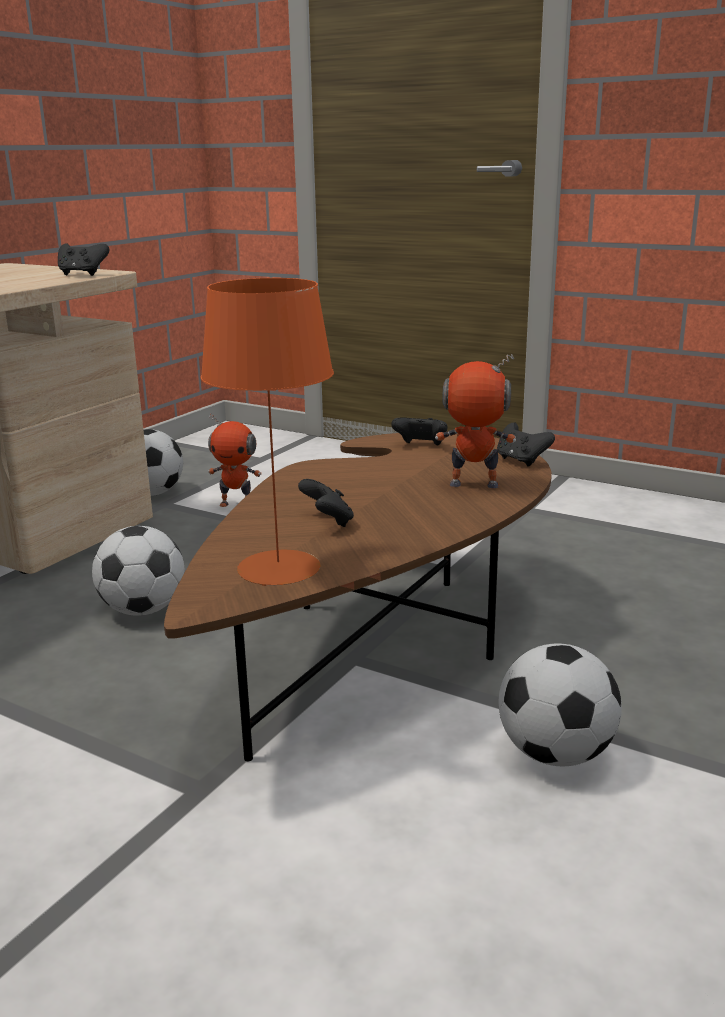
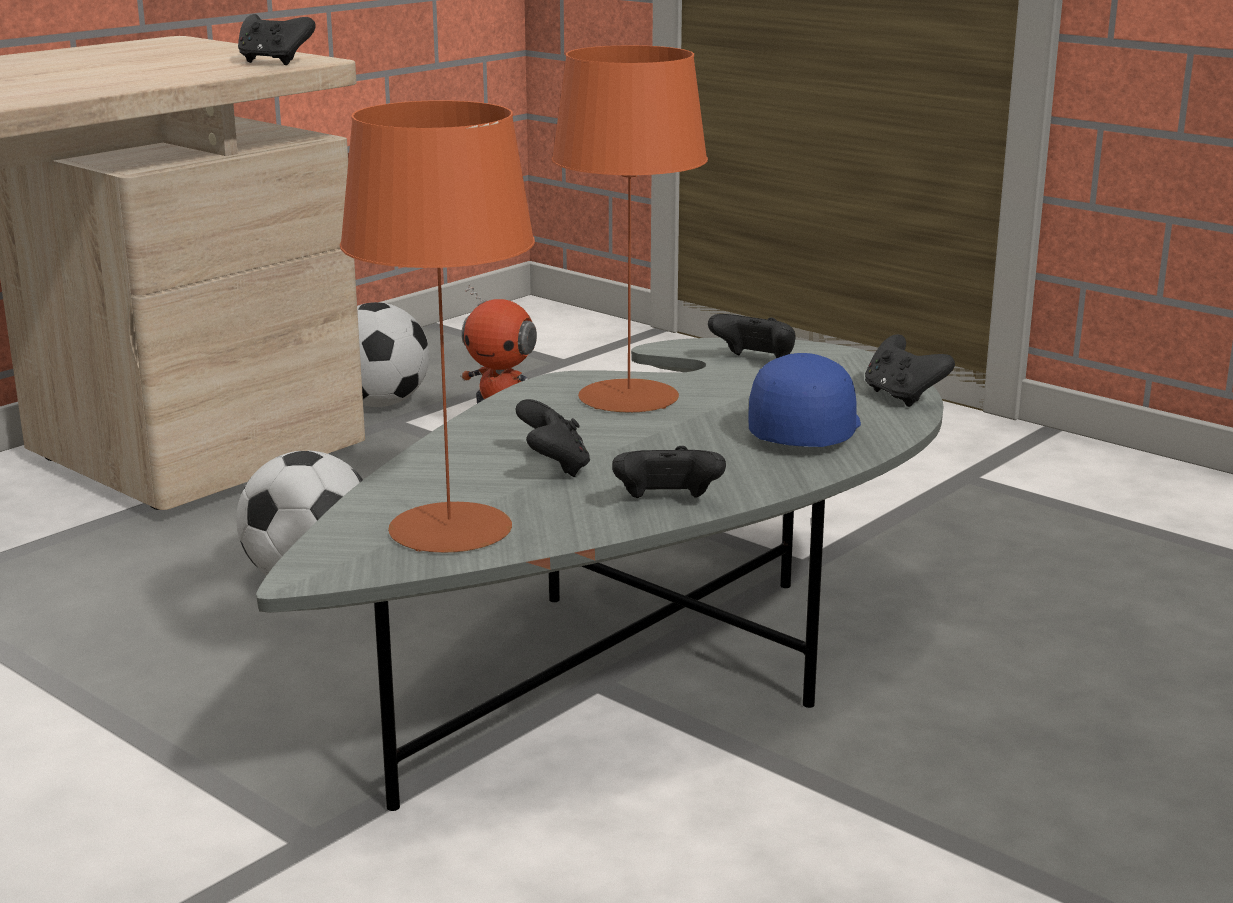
camera: 10 degrees right, 0 degrees up
(353, 473) = (628, 396): none -> orange table lamp
(382, 643) = (649, 665): brown coffee table -> grey coffee table
(413, 539) = (667, 504): none -> black game controller
(473, 485) = (804, 430): toy robot -> blue cap
(555, 754) = (852, 856): football -> none

